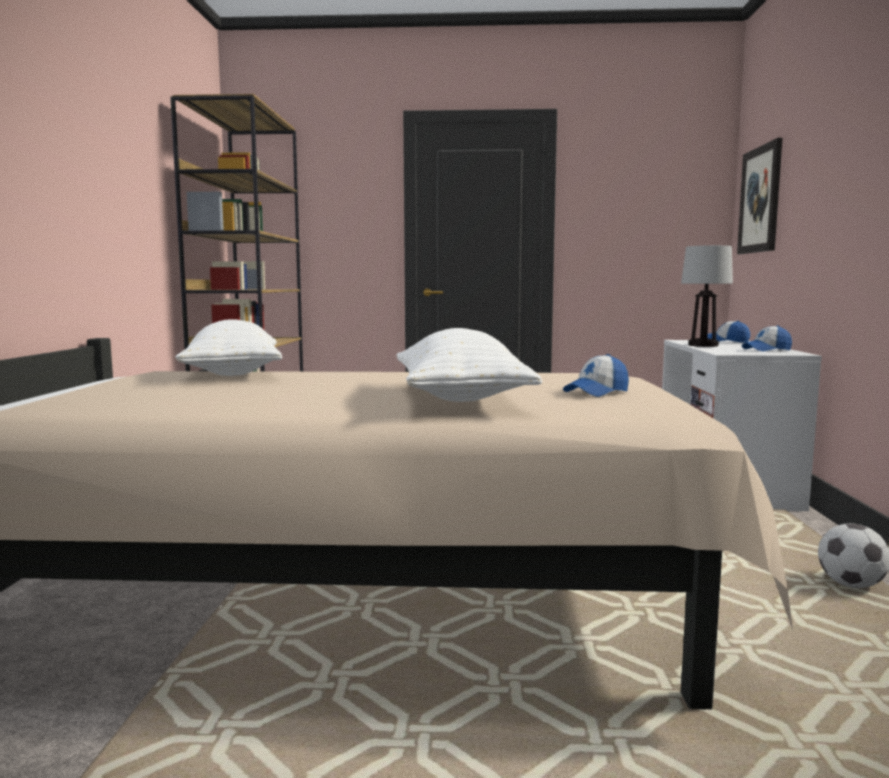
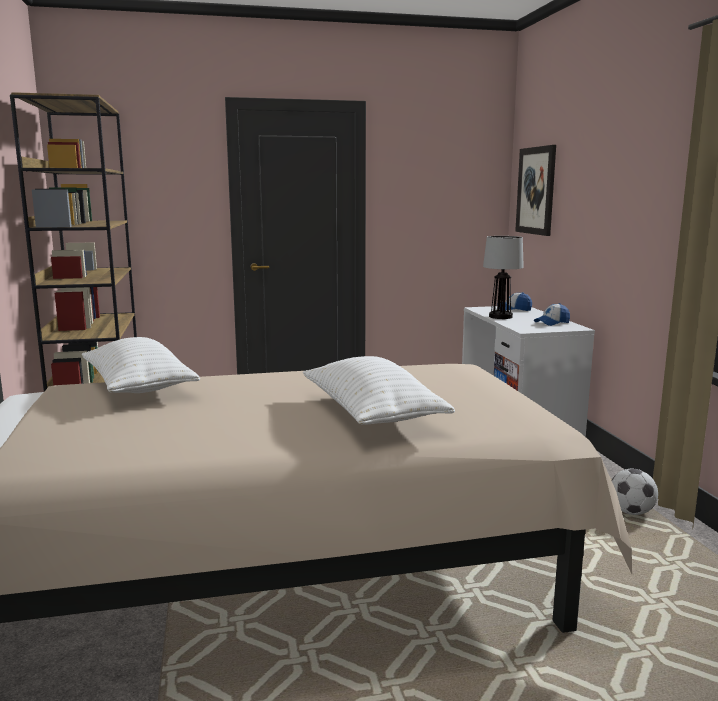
camera: 15 degrees left, 5 degrees up
(596, 392) = (468, 397): cap -> none

